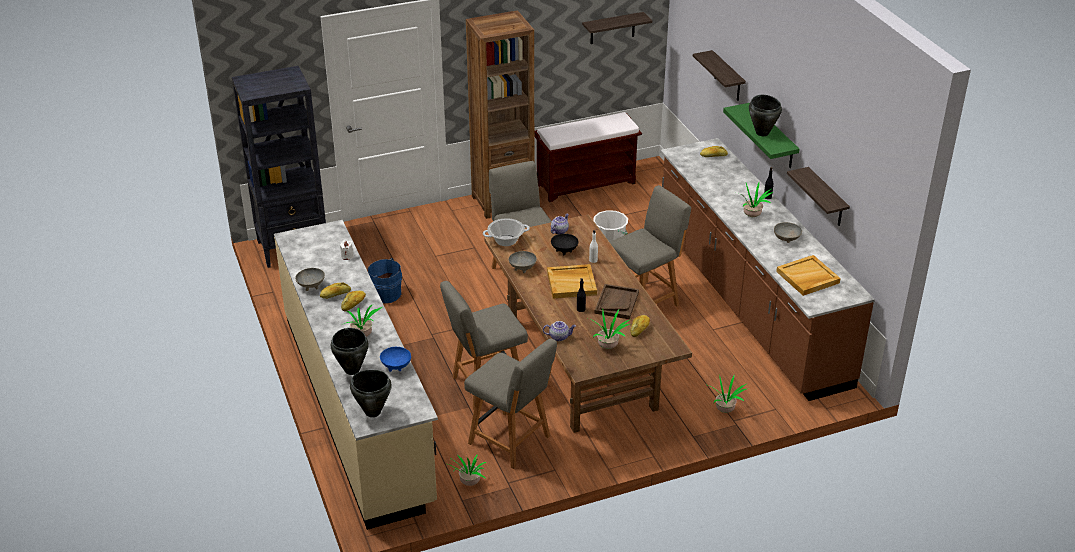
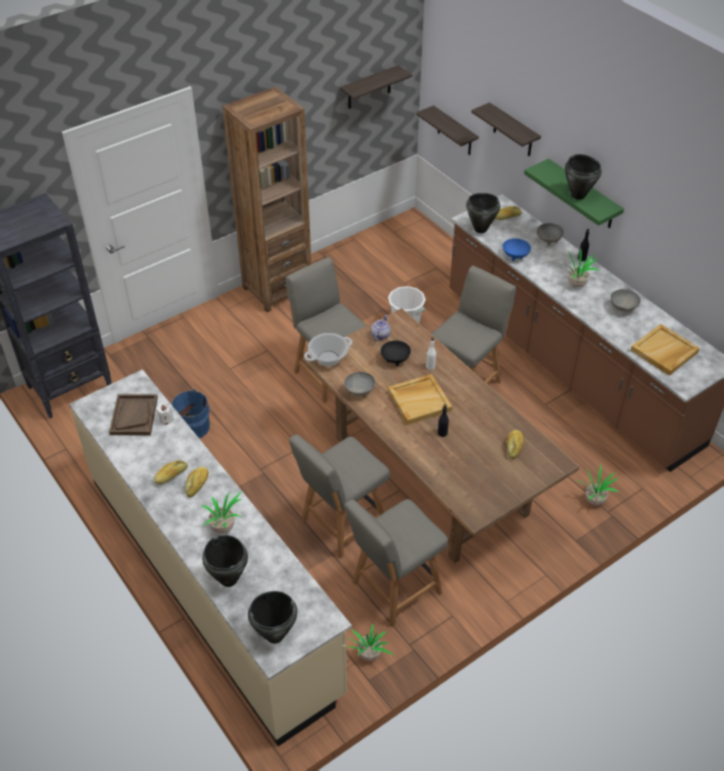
camera: 15 degrees left, 10 degrees up
(311, 285) = (139, 468): grey bowl -> grey bowl (548, 240)
(396, 366) = (278, 563): blue bowl -> blue bowl (515, 256)
(511, 441) = (394, 589): grey chair -> grey chair turned 120 degrees clockwise
(559, 337) = (433, 474): teapot -> none
(586, 183) = (355, 252): brown bench -> none
(608, 346) = (490, 476): potted plant -> none
(616, 303) = (476, 417): brown tray -> brown tray (134, 416)
(683, 161) = (480, 229): none -> black cooking pot
(826, 198) = (665, 261): shelf -> shelf (454, 132)

